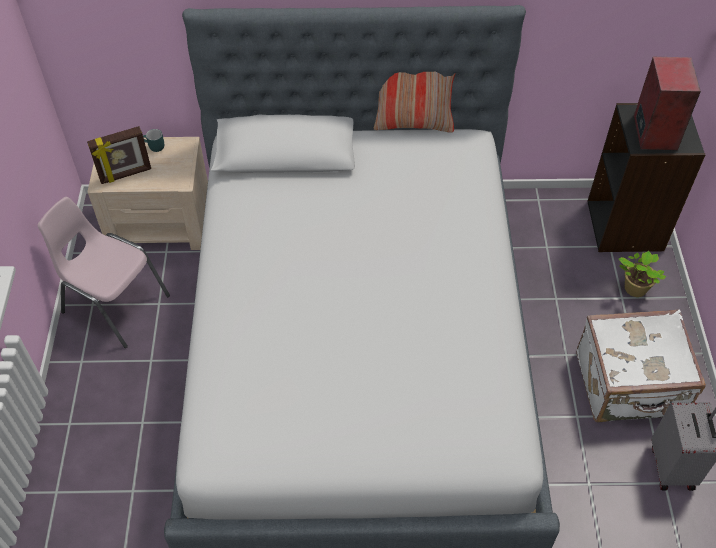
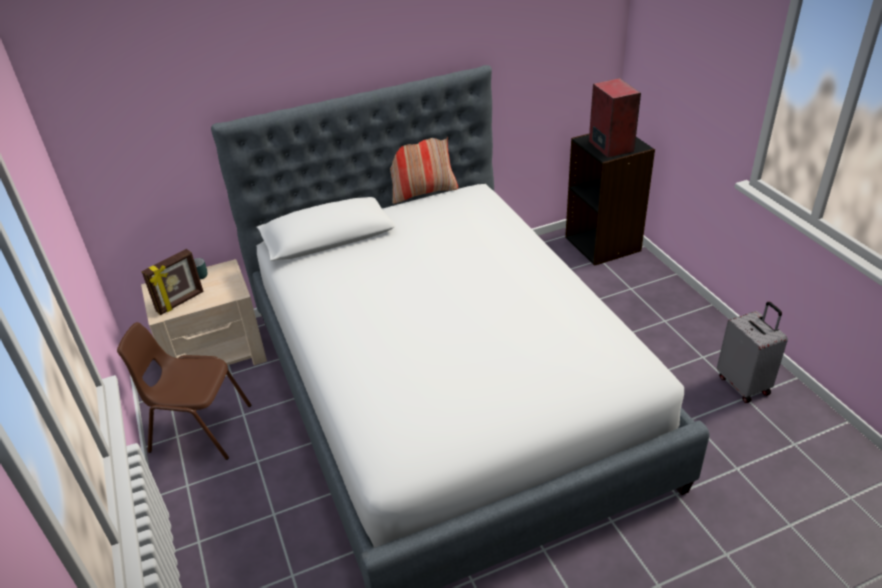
camera: 20 degrees left, 15 degrees down
(114, 304) = (199, 428): pink chair -> brown chair
(630, 386) = (675, 342): white suitcase -> none
(633, 289) = (635, 280): potted plant -> none

